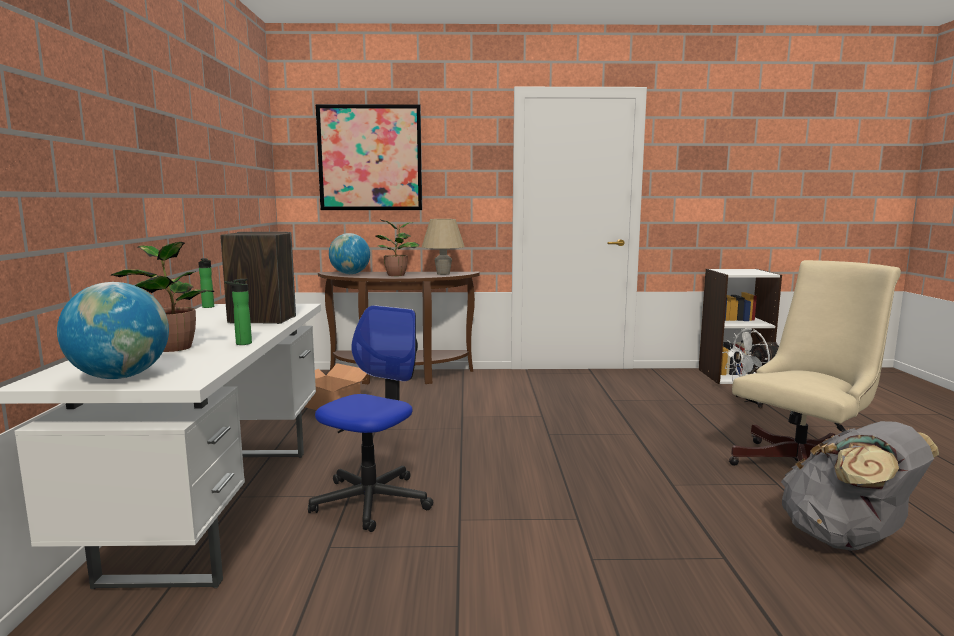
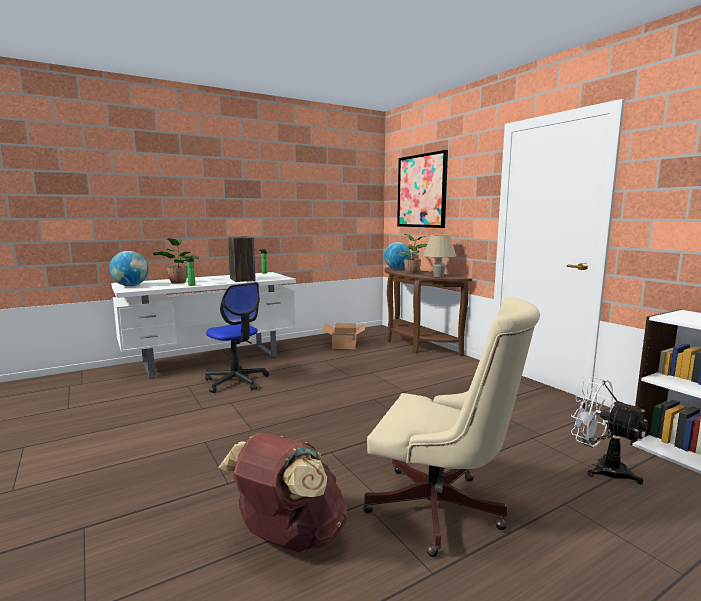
camera: 60 degrees right, 0 degrees up
(371, 501) = (236, 381): office chair -> office chair turned 45 degrees clockwise
(846, 540) = (289, 538): grey backpack -> brown backpack

